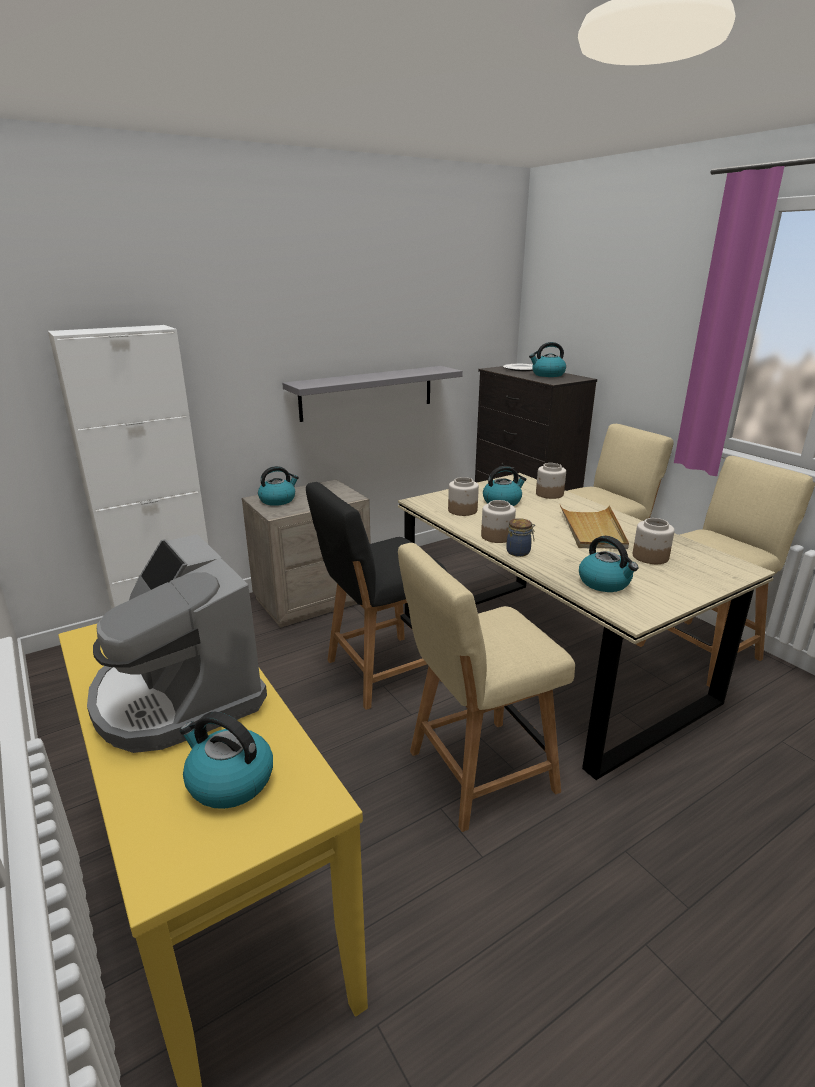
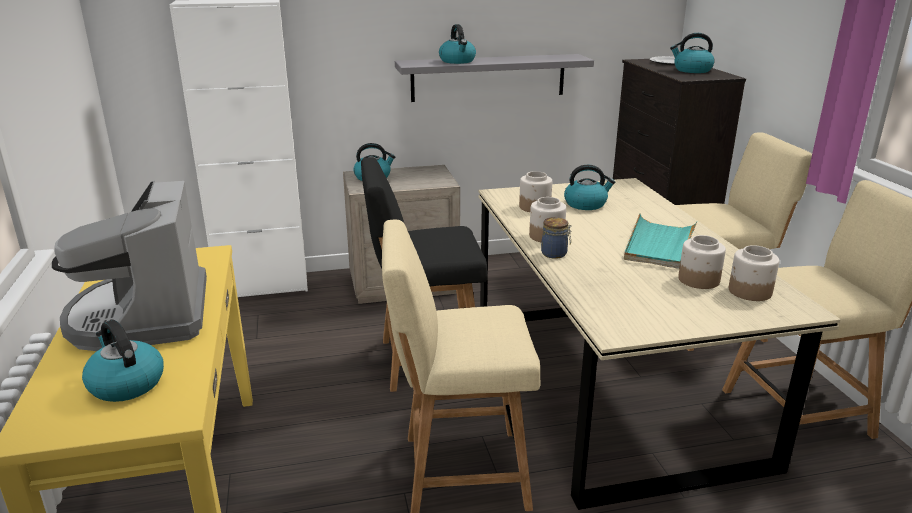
camera: 20 degrees right, 0 degrees up
(549, 494) = (647, 203): jar -> jar (749, 292)
(592, 530) = (659, 244): beige tray -> turquoise tray
(605, 583) = (618, 296): kettle -> kettle (457, 61)

